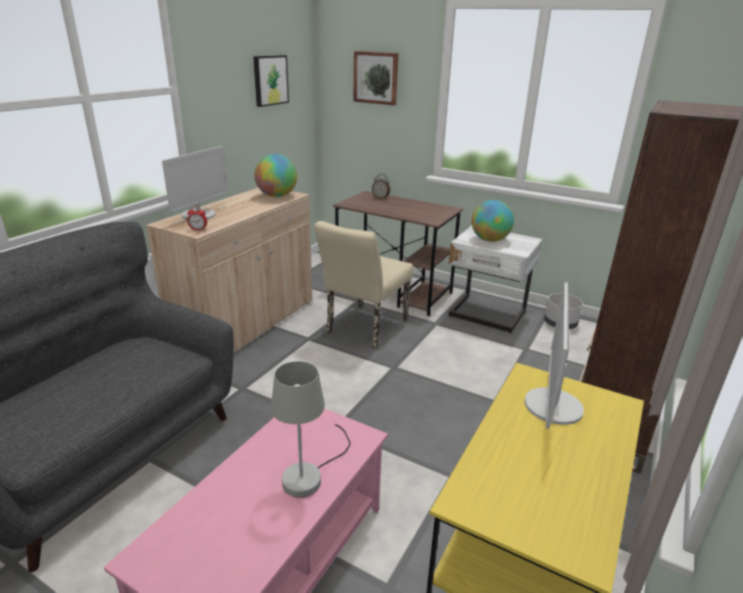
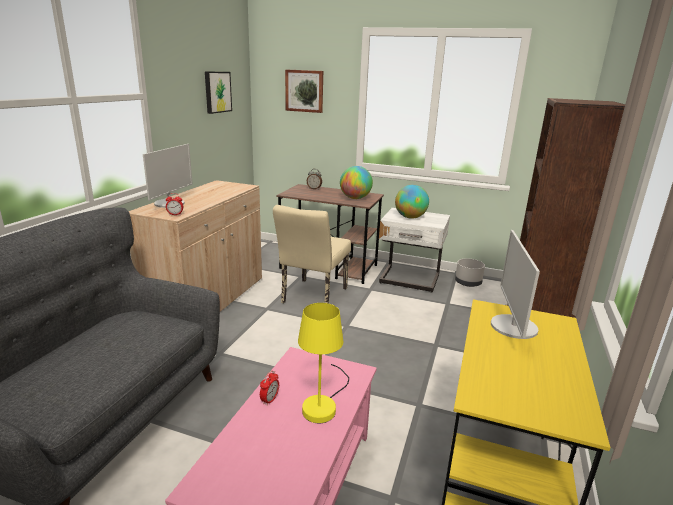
camera: 10 degrees left, 5 degrees down
(251, 461) = (269, 400): none -> alarm clock
(277, 196) = (232, 187): globe -> globe (355, 198)
(310, 474) = (323, 404): grey table lamp -> yellow table lamp

